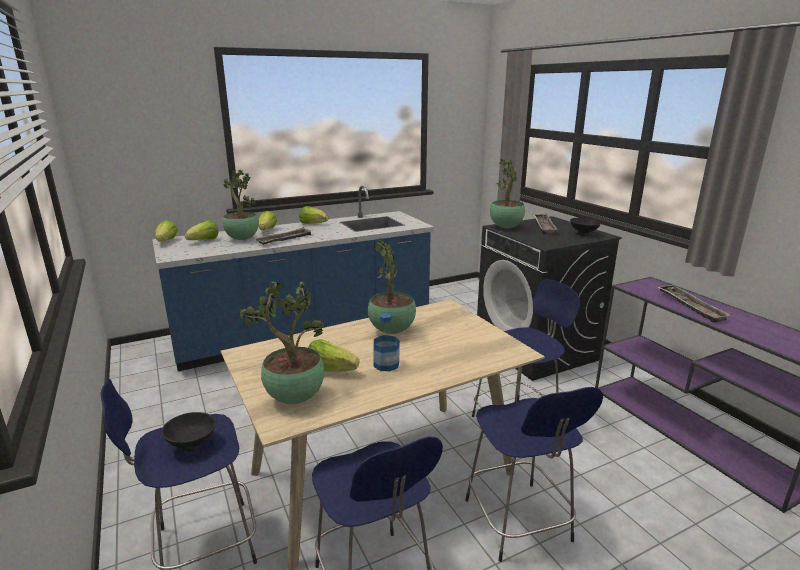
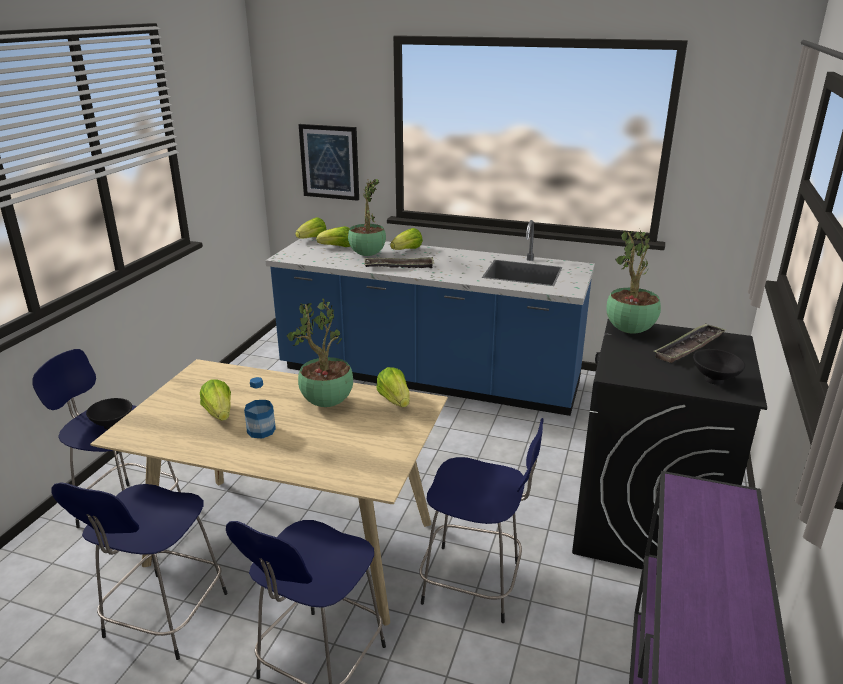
camera: 45 degrees right, 5 degrees up
(158, 168) = (330, 162): none -> picture
(293, 399) = (160, 422): potted plant -> none
(313, 224) = (463, 255): lettuce -> lettuce (395, 400)
(690, 306) = (701, 555): tray -> none

